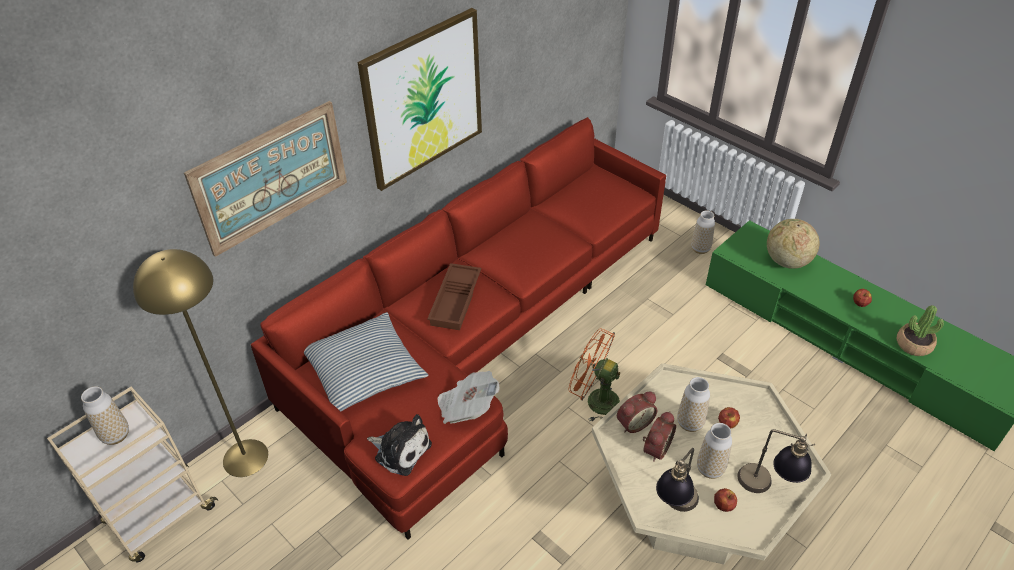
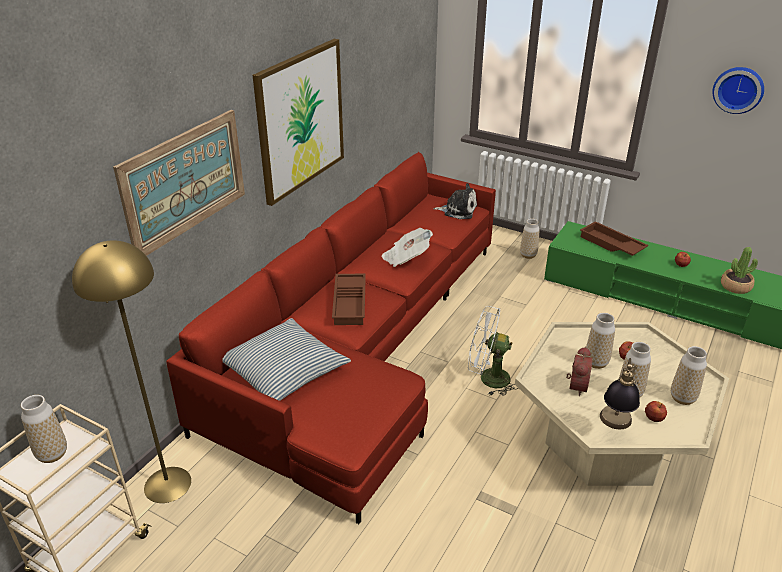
camera: 15 degrees left, 10 degrees down
(400, 450) = (345, 428): plush toy -> plush toy (458, 210)
(467, 407) = (394, 383): newspaper -> newspaper (406, 258)
(595, 400) = (487, 378): orange fan -> white fan
(633, 422) = (548, 370): alarm clock -> none
(767, 487) = (682, 398): table lamp -> vase
(786, 261) = (611, 244): globe -> brown tray
(964, 112) = (738, 89): none -> wall clock

